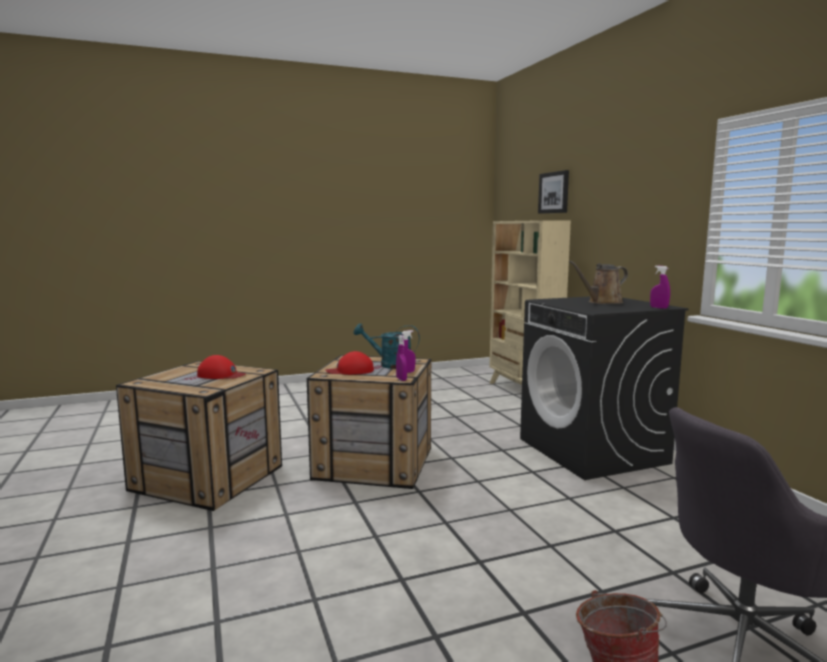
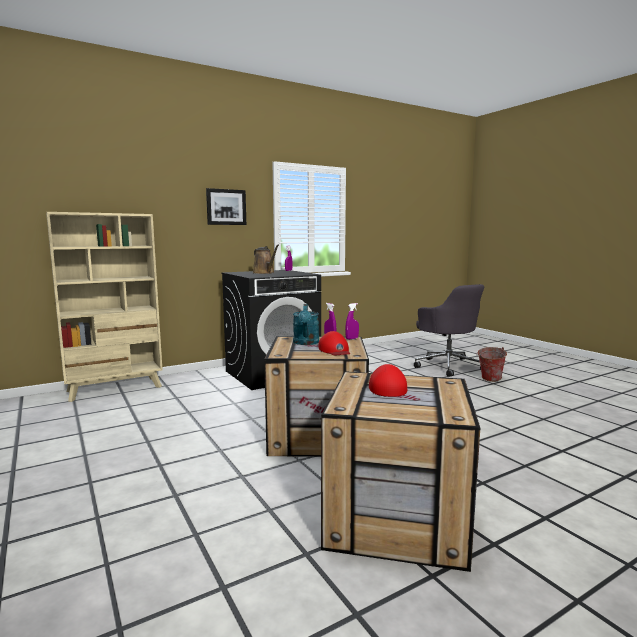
camera: 100 degrees left, 0 degrees up
(554, 192) = (101, 186): picture -> picture (226, 207)

